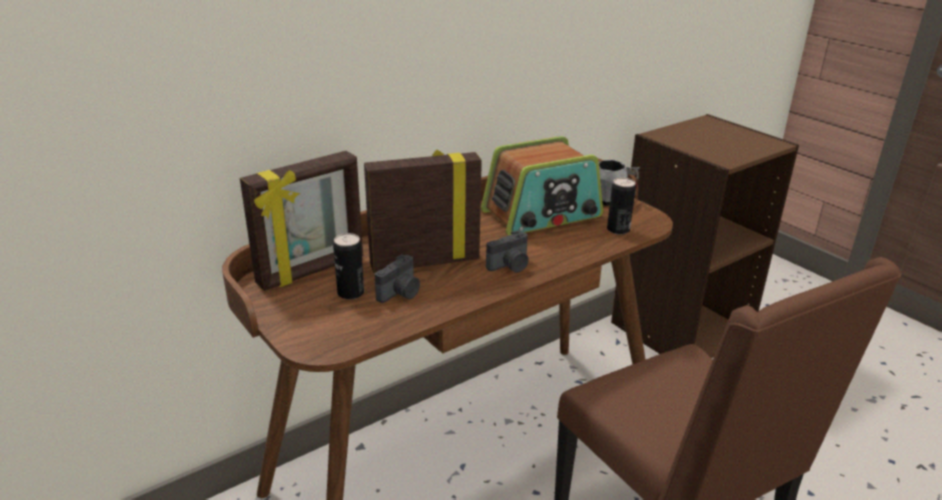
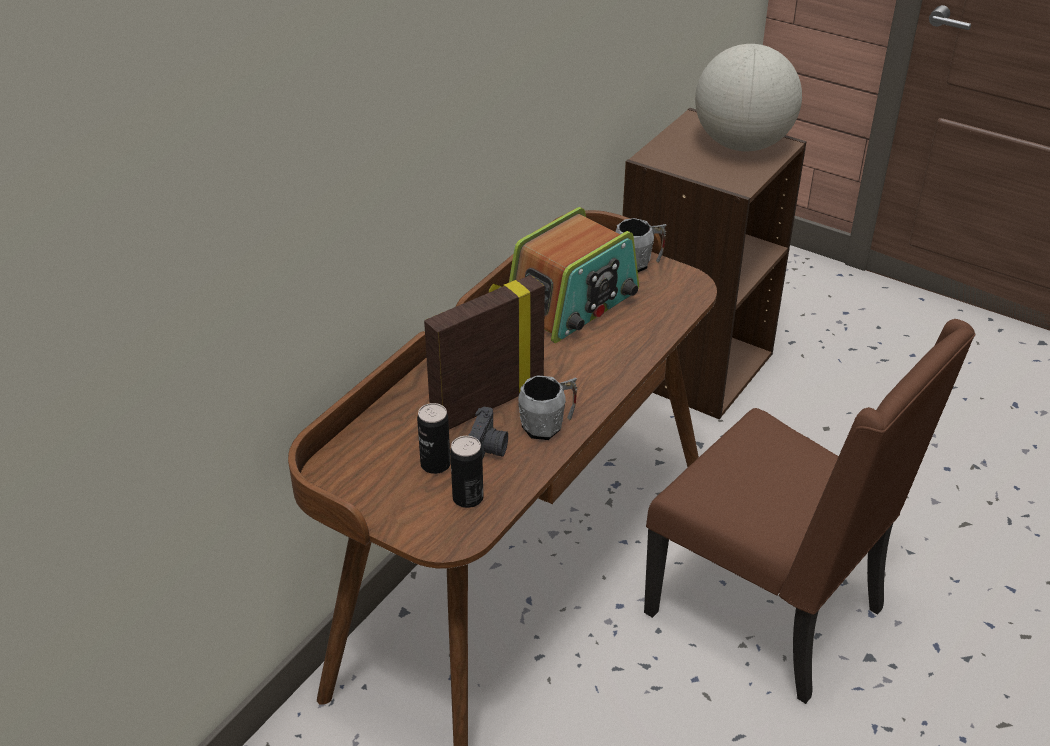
camera: 20 degrees left, 10 degrees up
(312, 271) = (372, 447): picture frame -> none
(463, 287) = (548, 425): none -> grey mug
(510, 266) = (580, 385): camera -> none
(618, 230) = (664, 306): can -> can (468, 498)
(740, 138) = (742, 144): none -> globe

